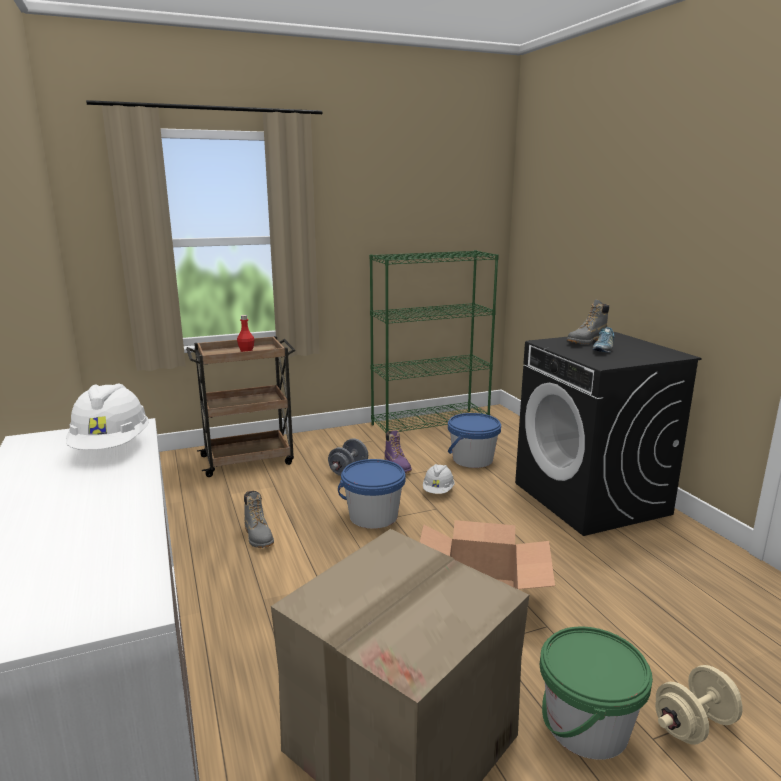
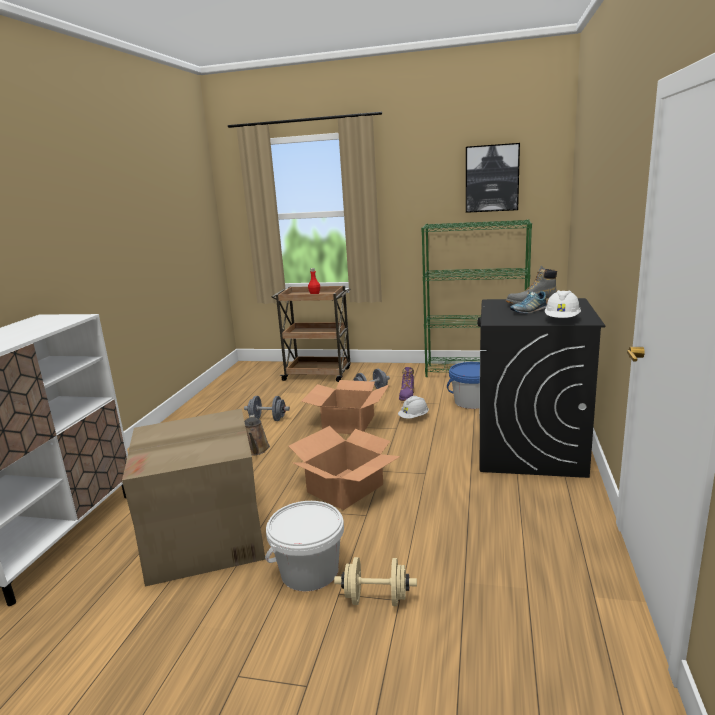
camera: 35 degrees right, 0 degrees up
(111, 447) = (56, 323): white hard hat -> white hard hat (562, 320)
(258, 537) = (268, 419): grey boot -> grey dumbbell
(298, 585) = (255, 450): none -> brown watering can
(373, 516) = (348, 423): blue bucket -> cardboard box
(438, 203) = (492, 178): none -> picture
(586, 726) = (309, 571): green bucket -> white bucket

